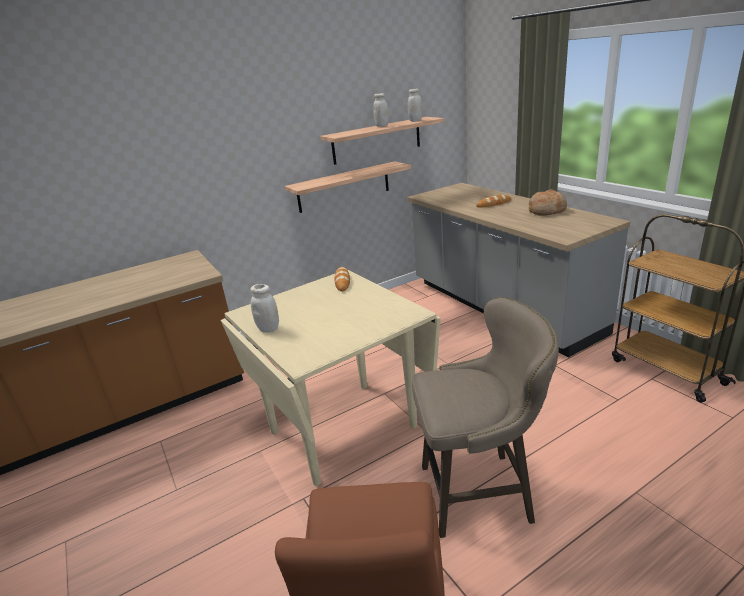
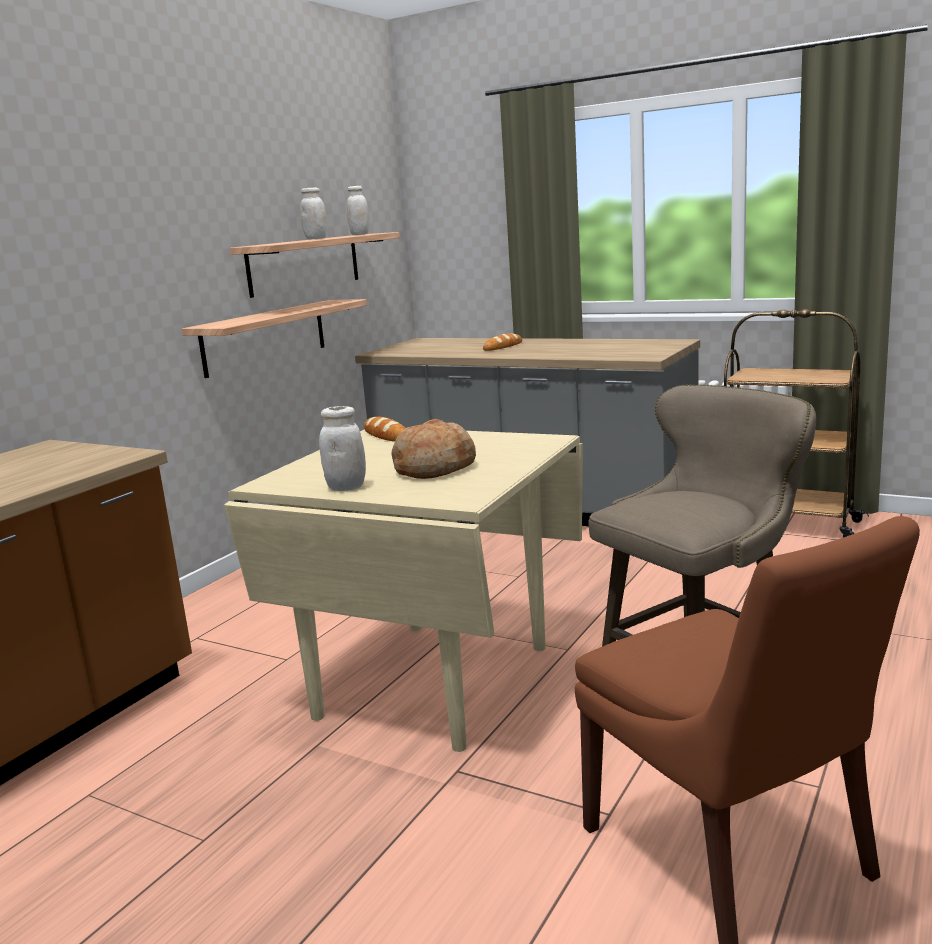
camera: 30 degrees left, 10 degrees down
(546, 211) = (586, 343): bread -> bread (434, 468)

